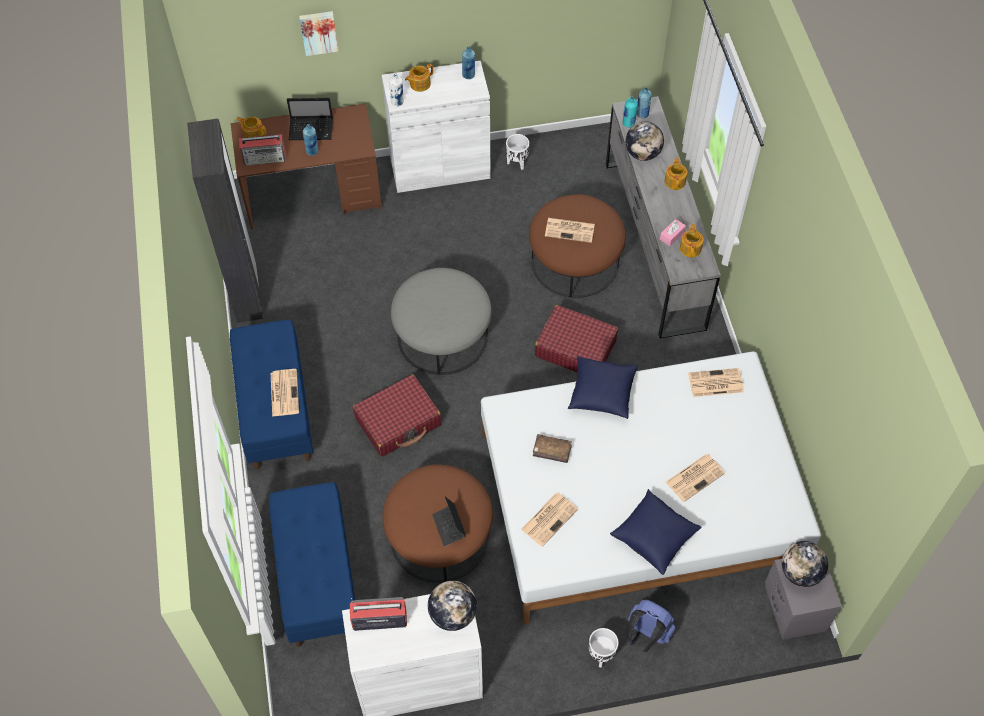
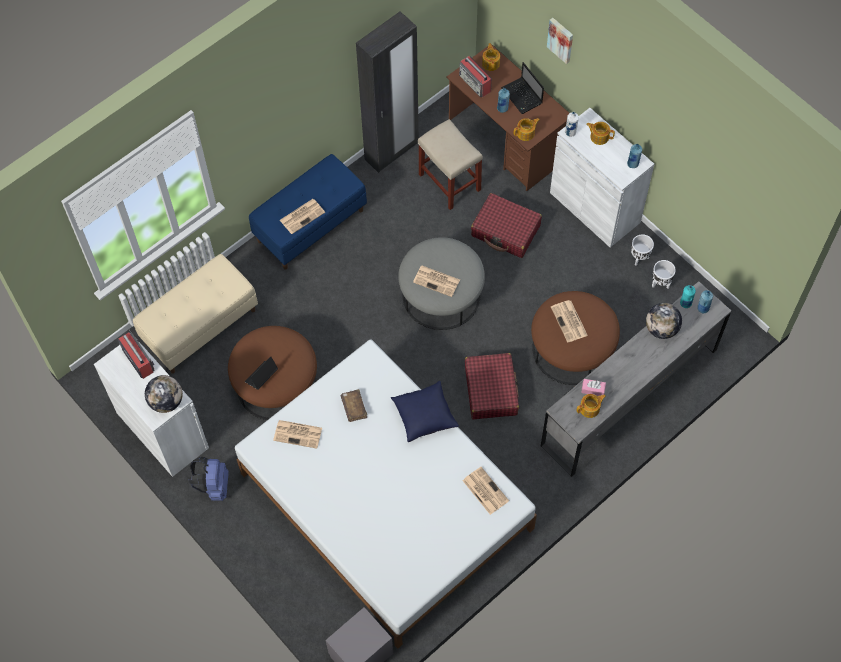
camera: 60 degrees right, 5 degrees up
(317, 577) = (200, 326): blue bench -> beige bench
(321, 265) = (449, 182): none -> beige stool
(398, 421) = (350, 307): red suitcase -> red suitcase (506, 231)
(601, 655) = (246, 537): white planter -> white planter (660, 283)
(646, 634) = (280, 560): blue backpack -> blue backpack (214, 486)
(654, 536) = (325, 510): blue pillow -> none
(675, 181) = (650, 366): teapot -> teapot (526, 133)
(695, 477) = (392, 515): newspaper -> newspaper (437, 281)
(800, 572) = (363, 629): globe -> none

